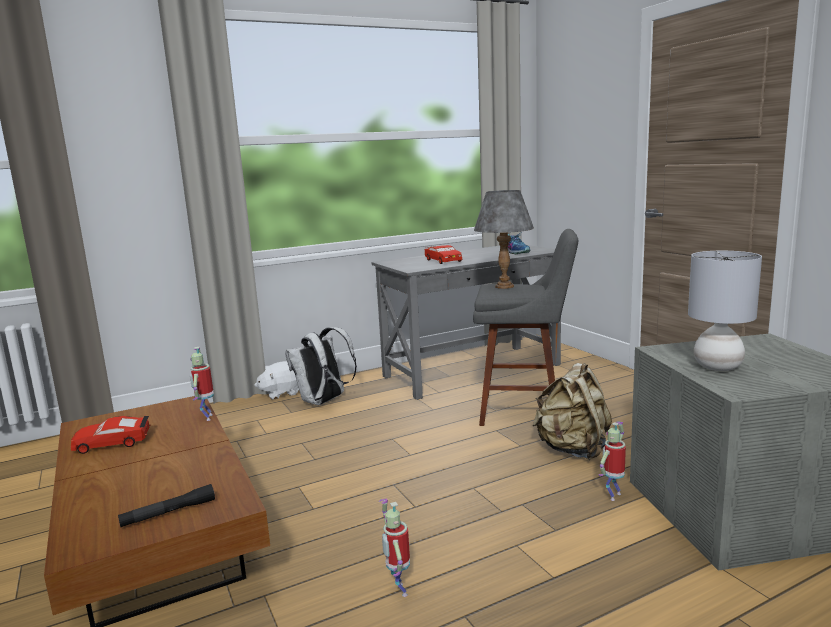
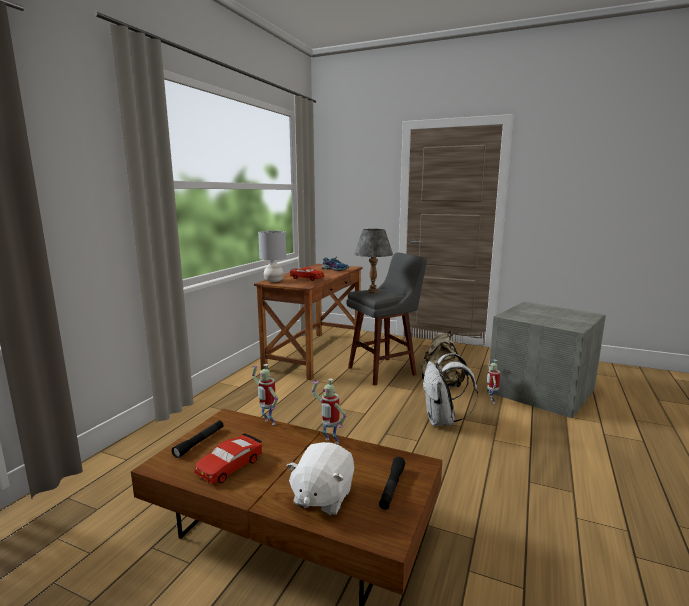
camera: 40 degrees left, 0 degrees up
(134, 416) = (199, 442): none -> black flashlight
(280, 393) = (198, 401): white plush toy -> white plush toy (322, 497)
(323, 401) = (246, 398): white backpack -> white backpack (442, 421)
(398, 590) = (484, 485): toy robot -> toy robot (330, 442)
(472, 370) = (314, 354): grey desk -> brown desk
(717, 367) = (545, 319): grey table lamp -> grey table lamp (273, 281)

